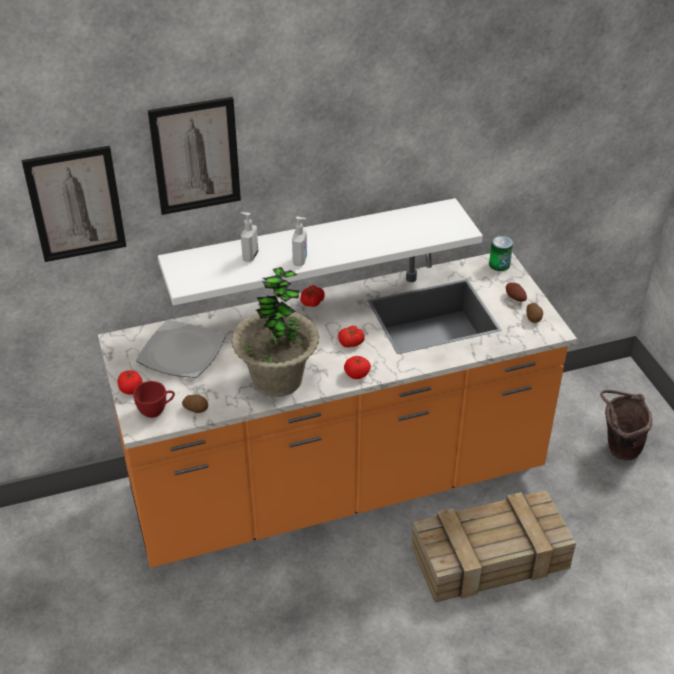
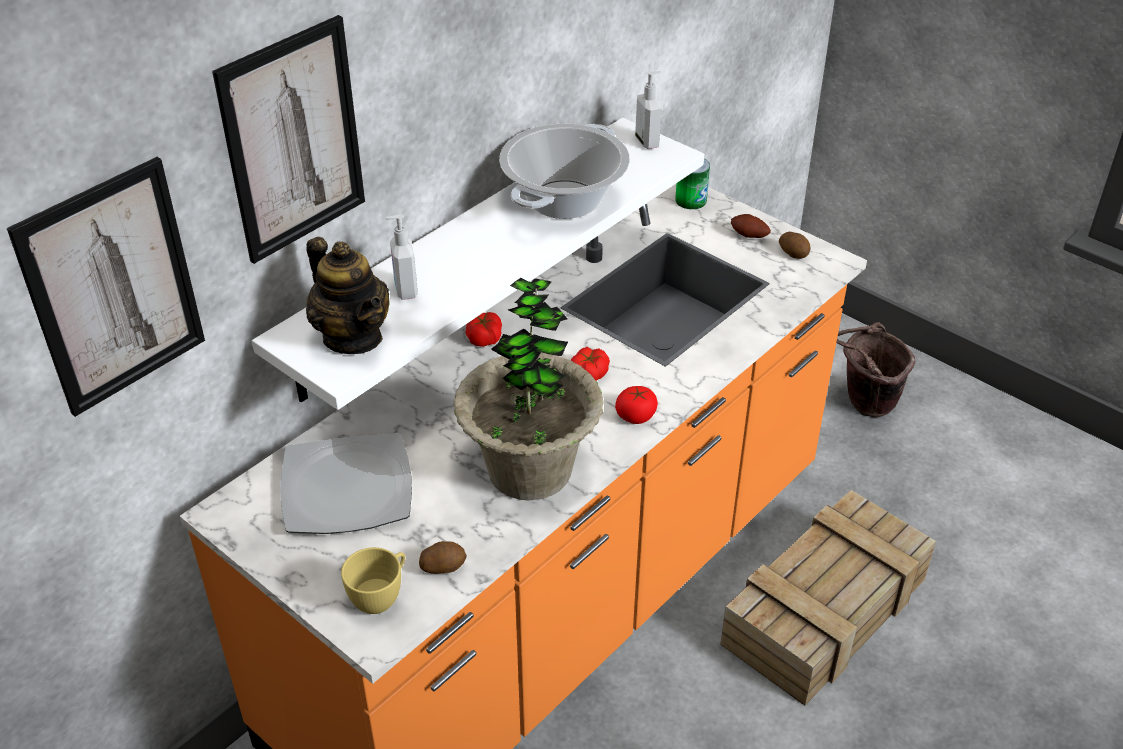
camera: 30 degrees left, 0 degrees up
(131, 389) = (310, 580): tomato -> none
(156, 410) = (381, 596): red cup -> yellow cup
(204, 271) = (353, 337): none -> teapot
(300, 260) = (488, 270): soap dispenser -> soap dispenser (648, 142)
(376, 236) = (565, 200): none -> cooking pot

